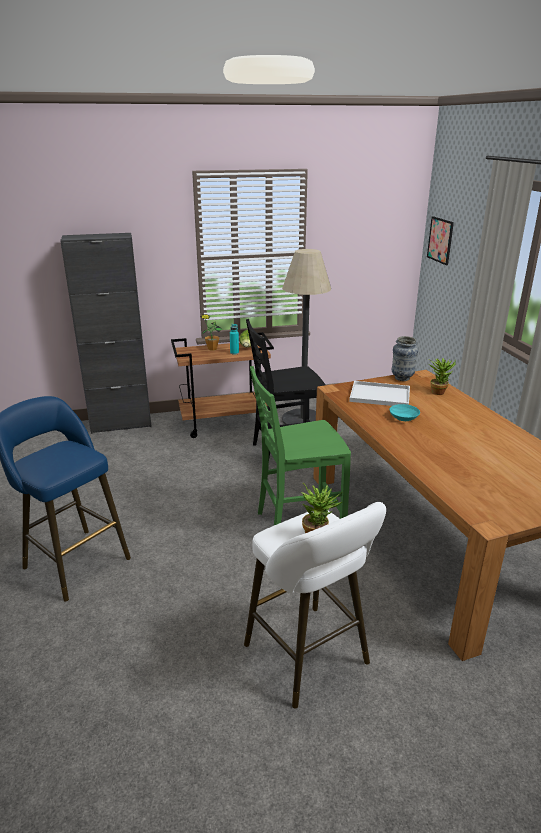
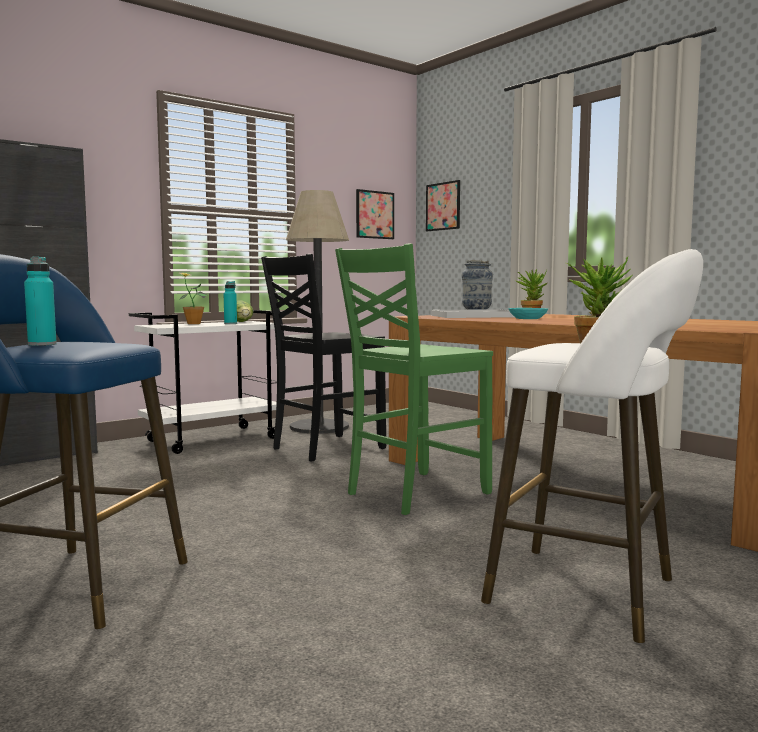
camera: 25 degrees left, 20 degrees down
(40, 461) = (42, 344): none -> turquoise bottle
(225, 423) = (213, 439): brown cart -> white cart
(380, 243) = (374, 214): none -> picture

